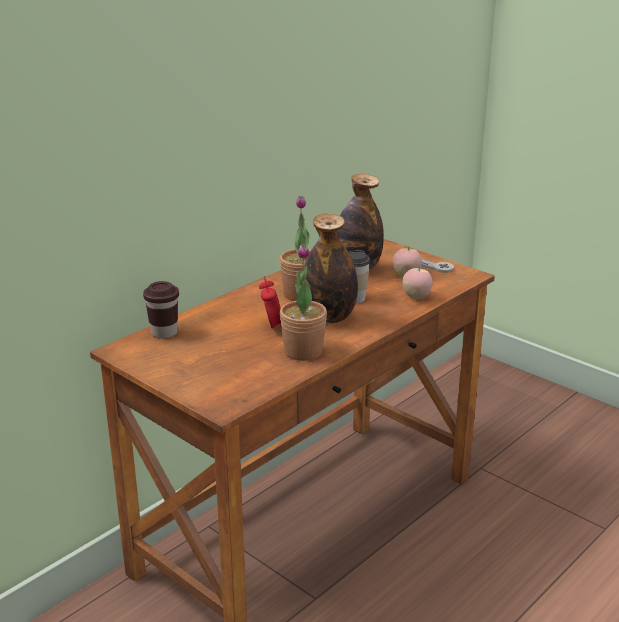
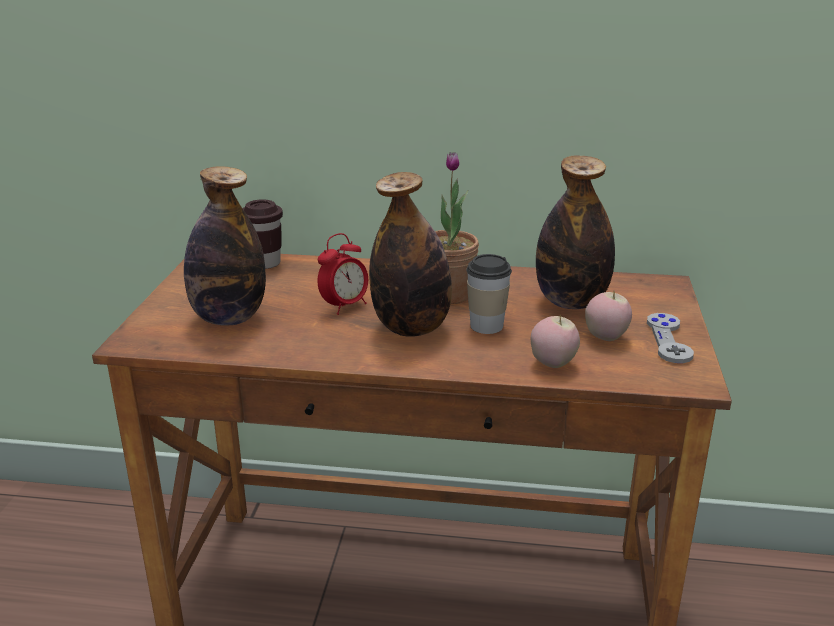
camera: 55 degrees right, 0 degrees up
(235, 366) = (229, 318): none -> bottle
(303, 351) = (305, 341): potted plant -> none

